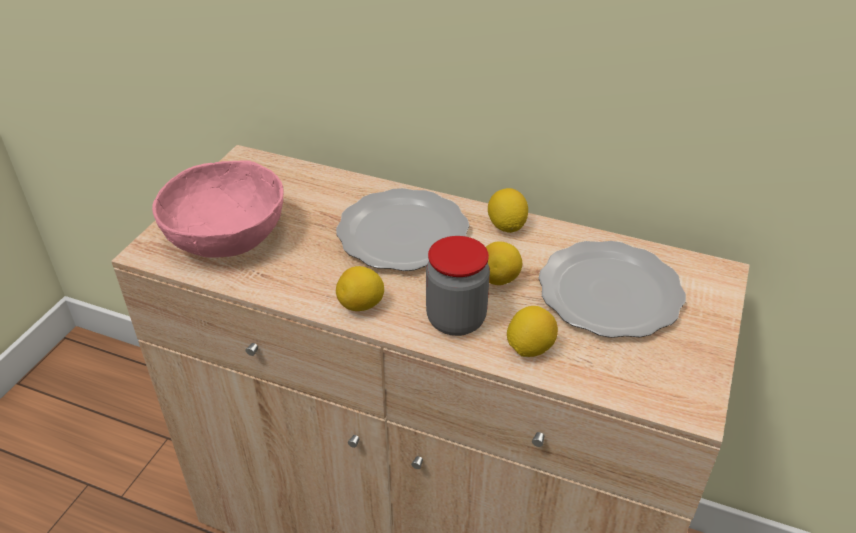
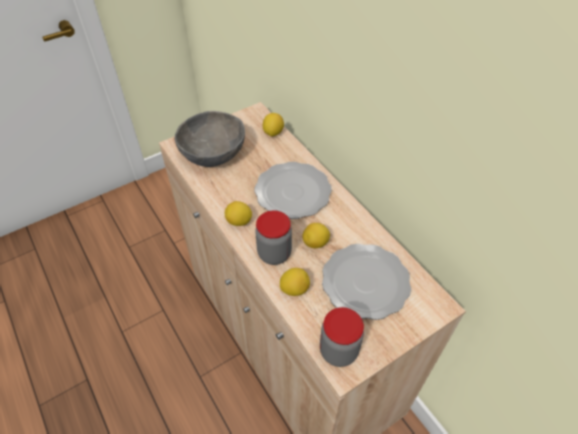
camera: 35 degrees right, 10 degrees up
(227, 236) = (213, 153): pink bowl -> grey bowl
(506, 226) = (348, 214): lemon -> lemon (273, 132)
(663, 389) = (338, 351): none -> jar

